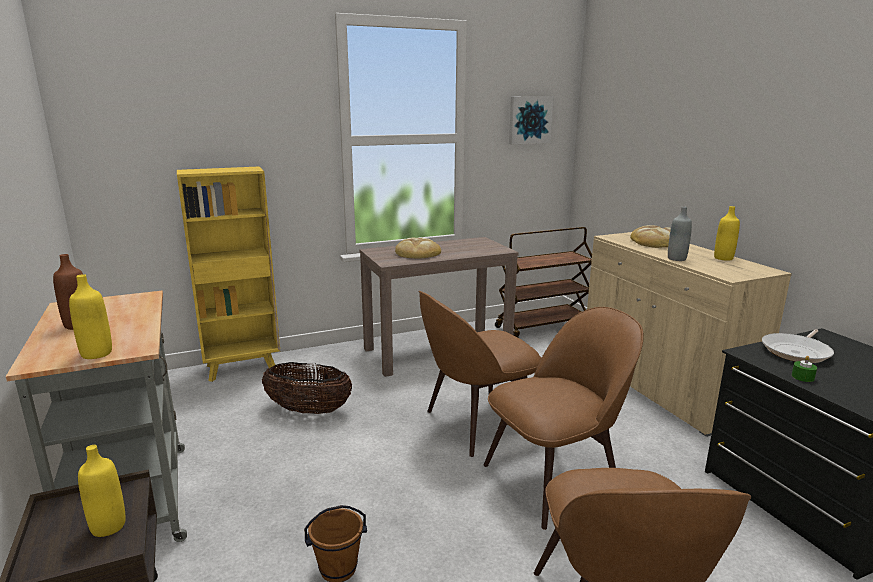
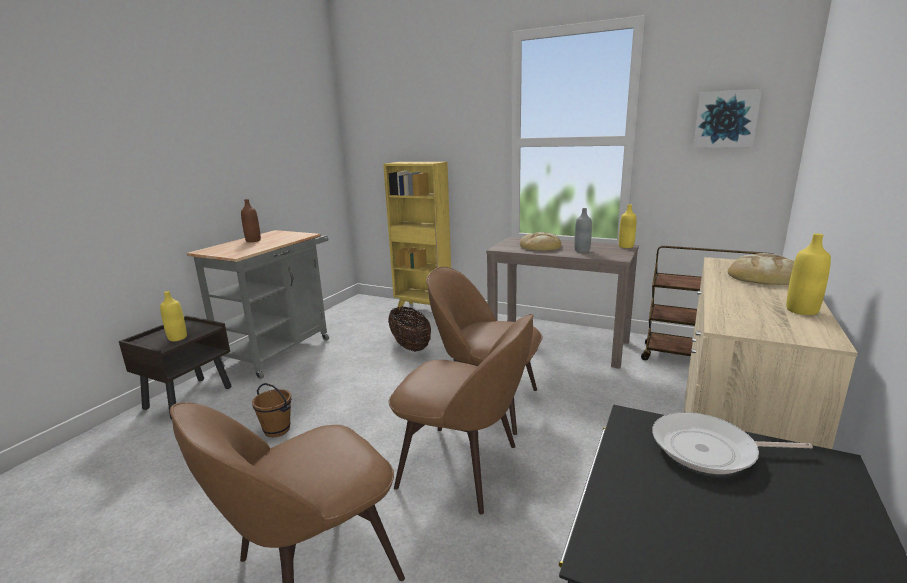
camera: 50 degrees right, 0 degrees up
(96, 353) = (223, 253): yellow bottle -> yellow bottle (626, 246)
(676, 259) = (724, 295): grey bottle -> grey bottle (582, 250)
(802, 377) = (624, 468): green candle -> none

